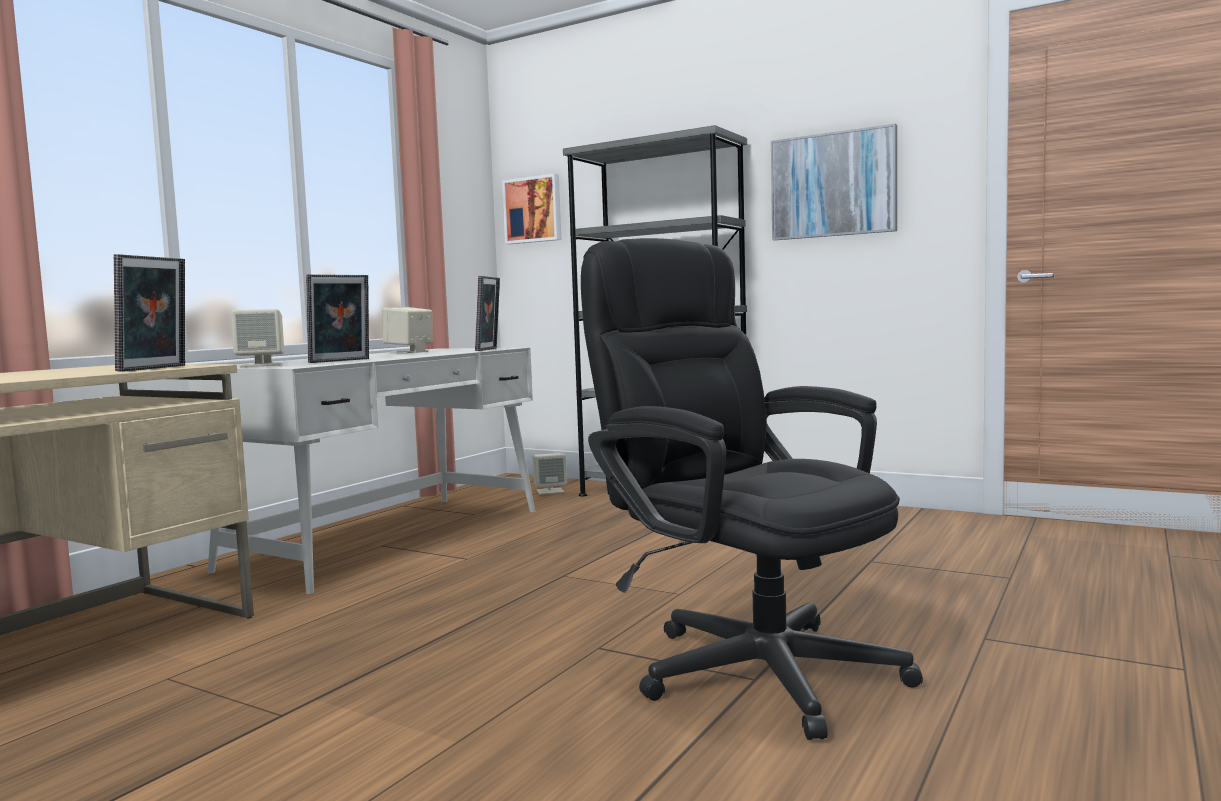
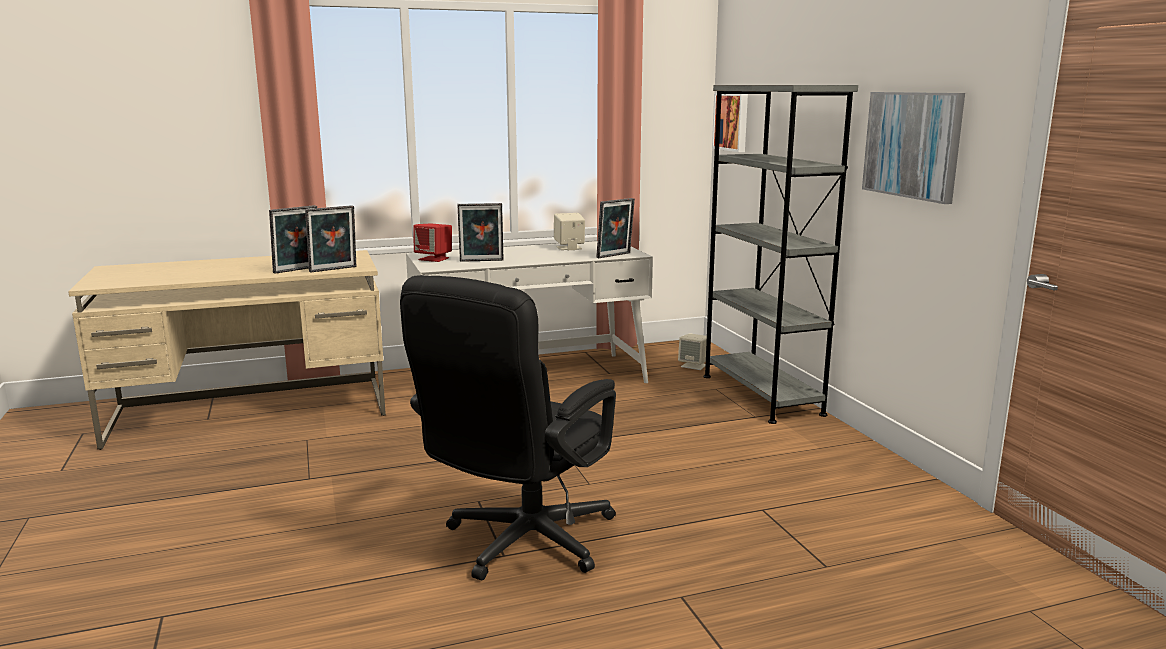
camera: 40 degrees right, 10 degrees up
(85, 373) = (298, 270): none -> picture frame
(261, 365) = (434, 259): beige speaker -> red speaker
(746, 663) = (520, 545): black office chair -> black office chair turned 150 degrees counterclockwise

